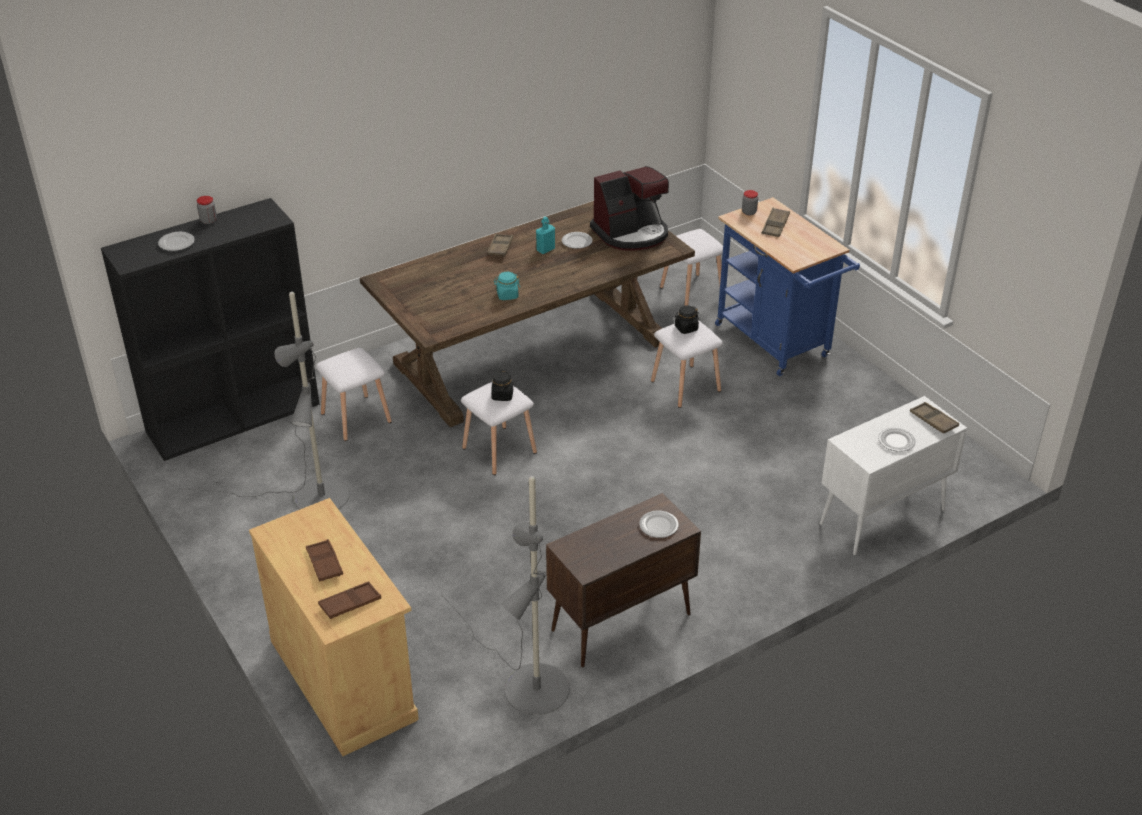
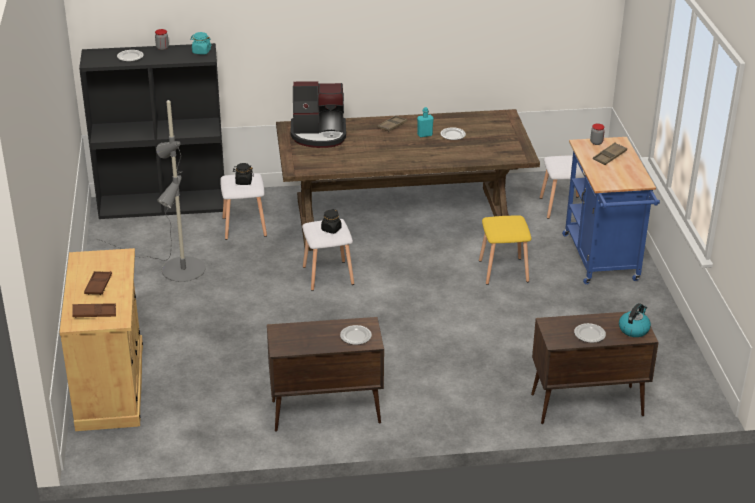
camera: 25 degrees right, 5 degrees down
(507, 295) = (370, 158): turquoise jar -> turquoise jar (201, 51)
(526, 680) = (230, 426): grey floor lamp -> none
(631, 233) = (500, 139): coffee machine -> coffee machine (319, 135)
(685, 386) = (502, 271): white stool -> yellow stool
(686, 328) = (507, 221): black jar -> black jar (243, 182)
(881, 517) = (585, 405): white cabinet -> brown cabinet
(933, 421) = (634, 329): brown tray -> kettle

